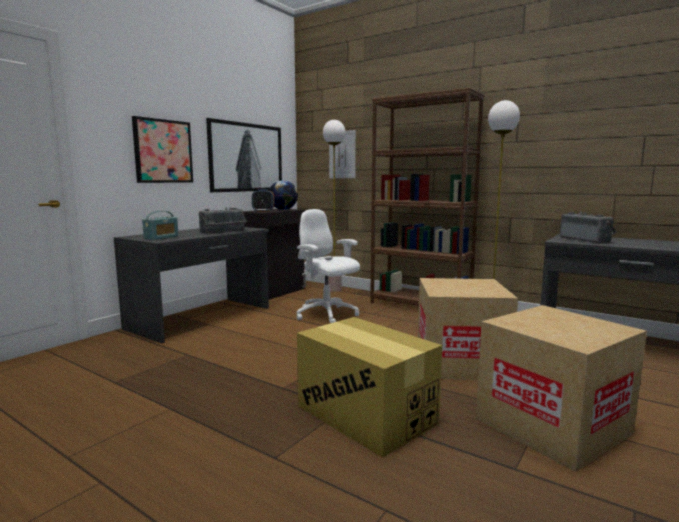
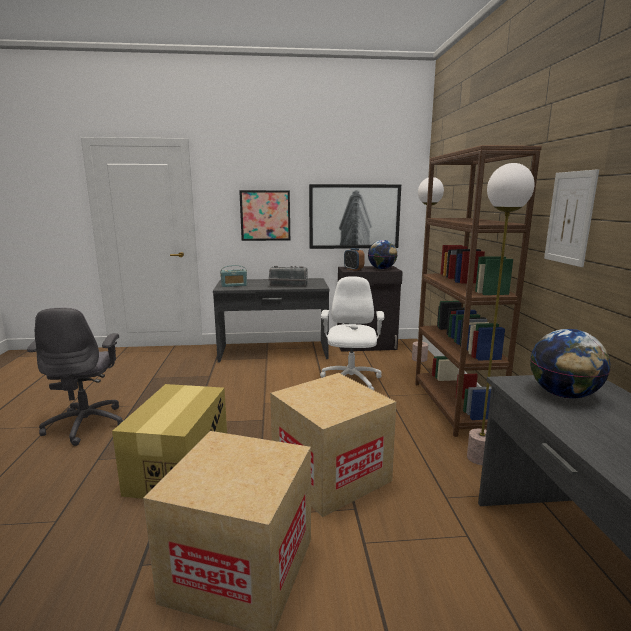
camera: 50 degrees right, 5 degrees up
(160, 449) = (87, 424): none -> grey office chair
(342, 154) = (447, 214): picture -> picture (570, 218)
(586, 240) = (563, 395): radio -> globe

